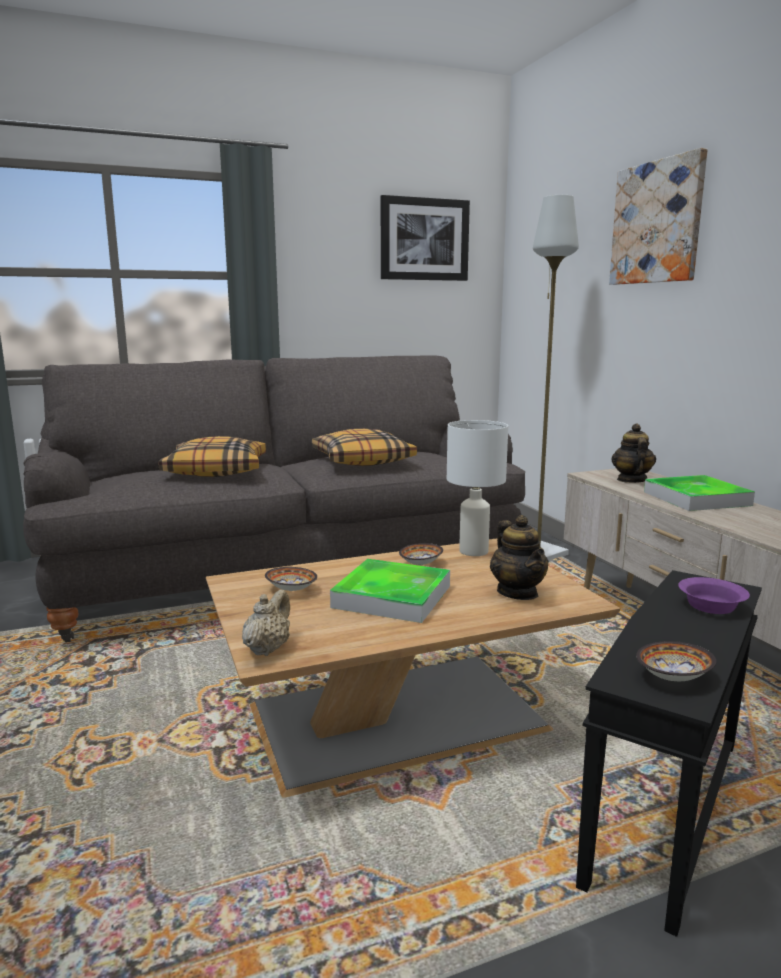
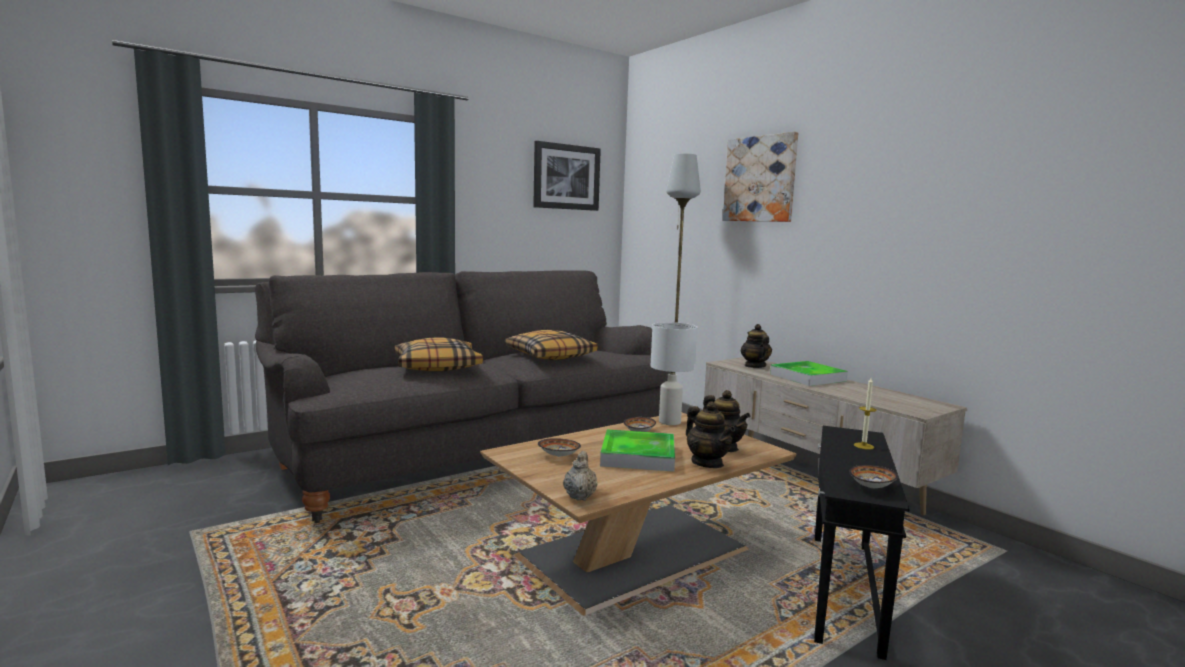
camera: 15 degrees left, 5 degrees down
(477, 614) = (707, 463): none -> teapot
(712, 607) = (863, 446): purple bowl -> candle

